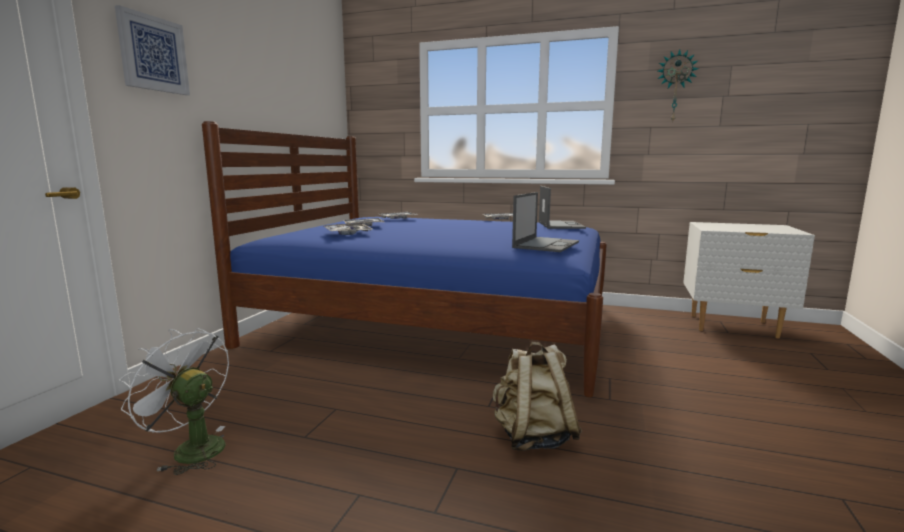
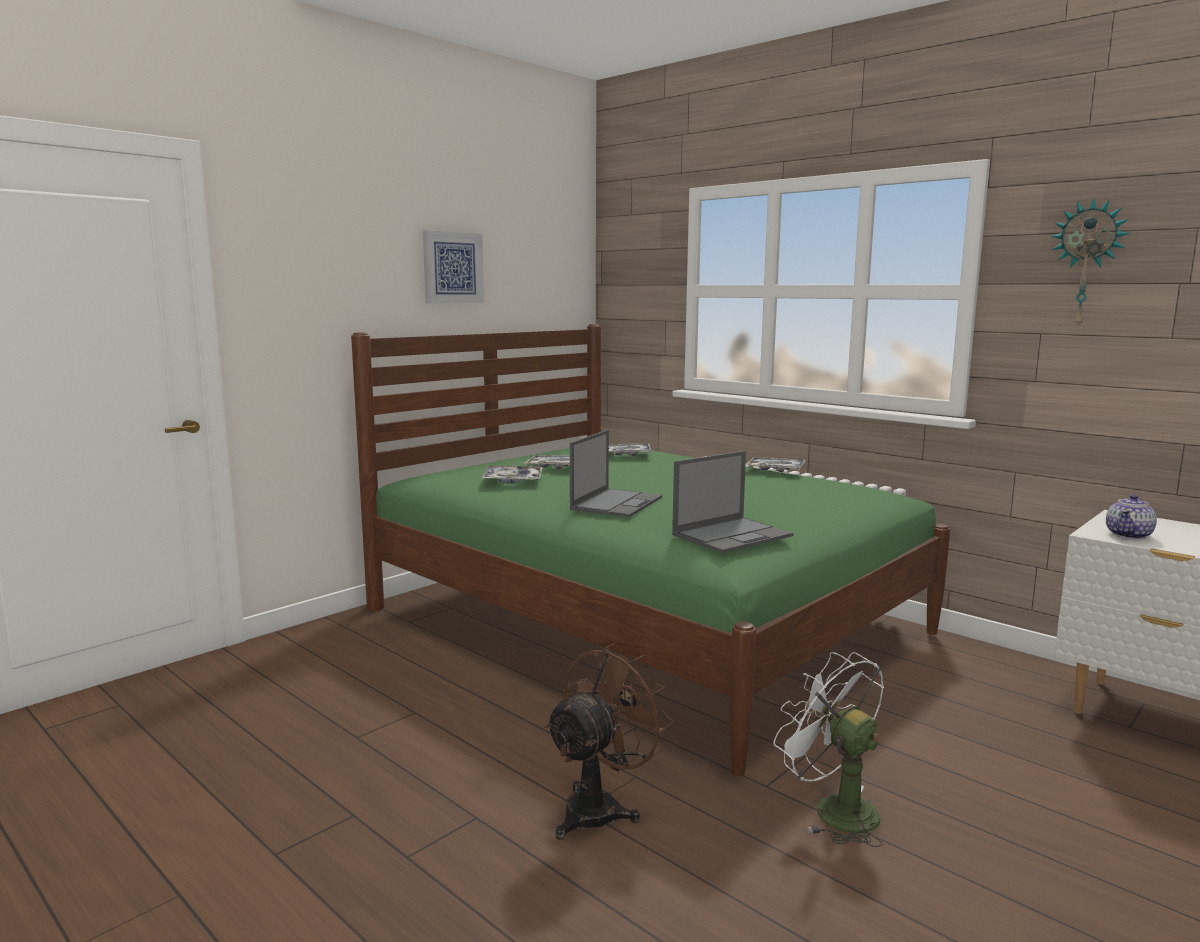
camera: 25 degrees right, 0 degrees up
(153, 54) = (297, 262): picture -> picture (452, 268)
(190, 449) = (247, 722): white fan -> white fan (833, 809)
(436, 324) = (642, 621): blue bed -> green bed
(532, 437) = (601, 807): beige backpack -> brown fan
(560, 225) = (847, 493): laptop -> laptop (617, 503)
(724, 228) = (1129, 535): none -> teapot

